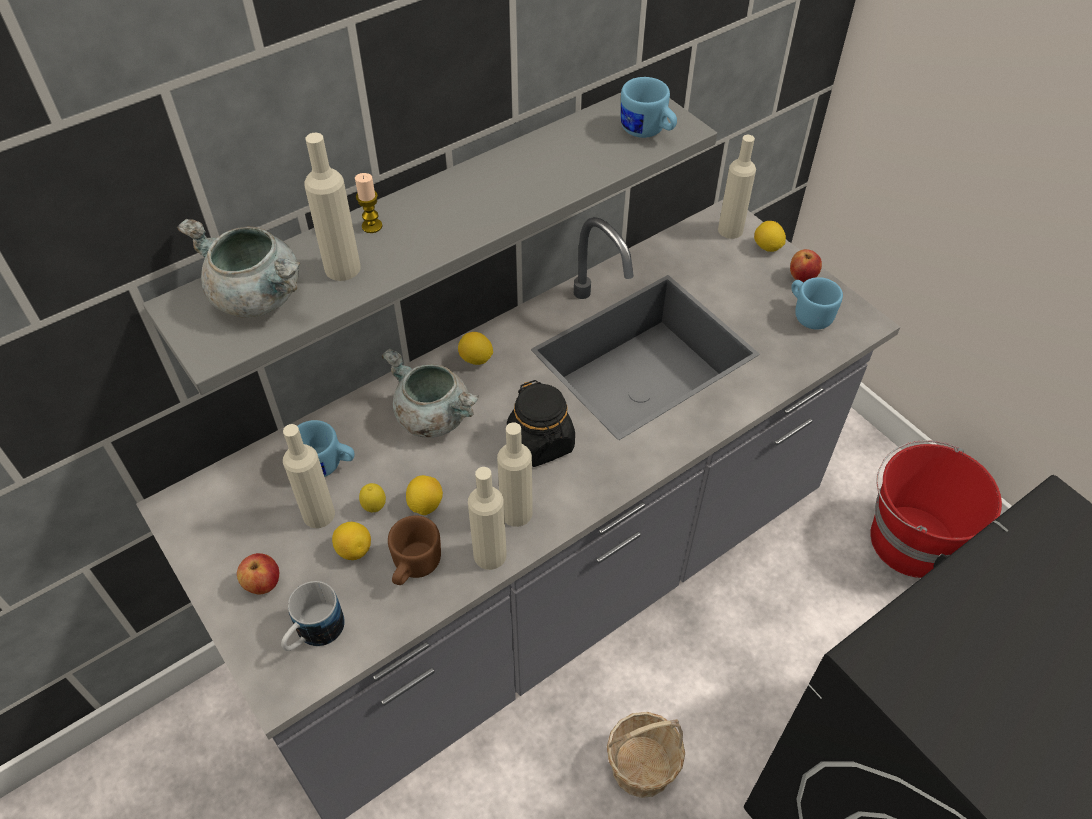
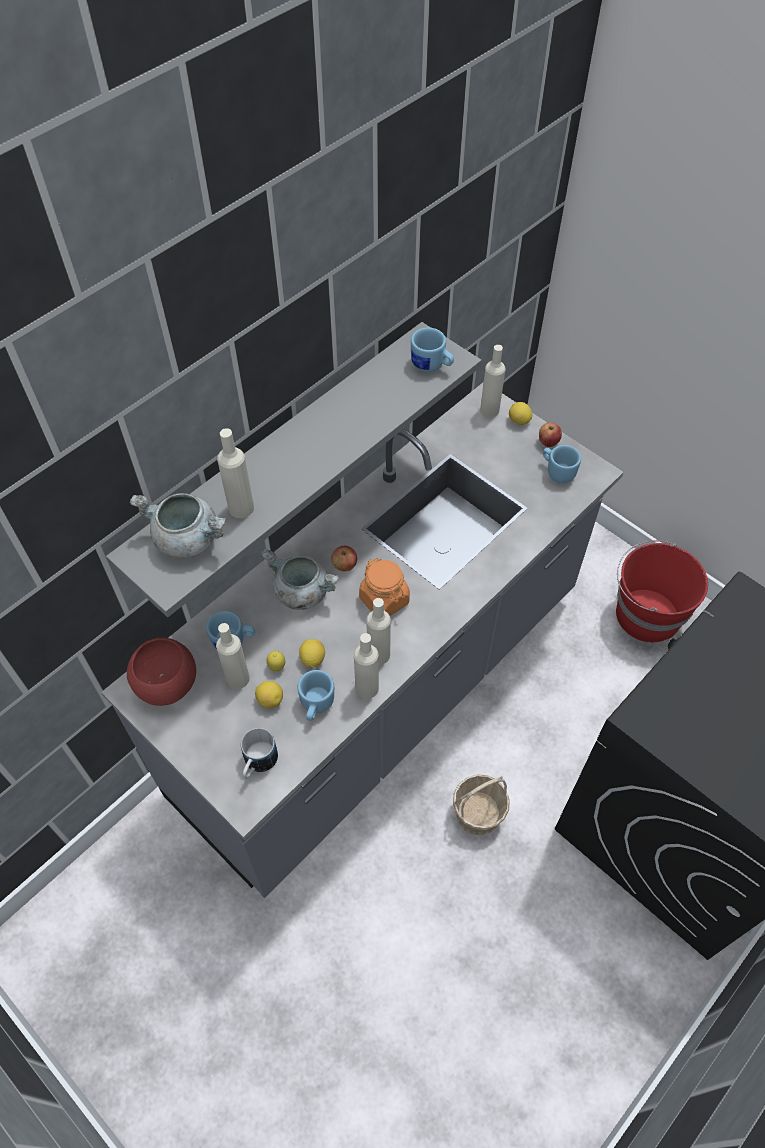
camera: 10 degrees left, 5 degrees up
(223, 507) = (166, 684): none -> red bowl
(263, 583) = (212, 735): apple -> apple (344, 565)
(372, 226) = (252, 471): candle -> none
(413, 567) = (315, 705): brown mug -> blue mug
(476, 359) = (322, 542): lemon -> none
(541, 443) = (384, 600): black jar -> orange jar

